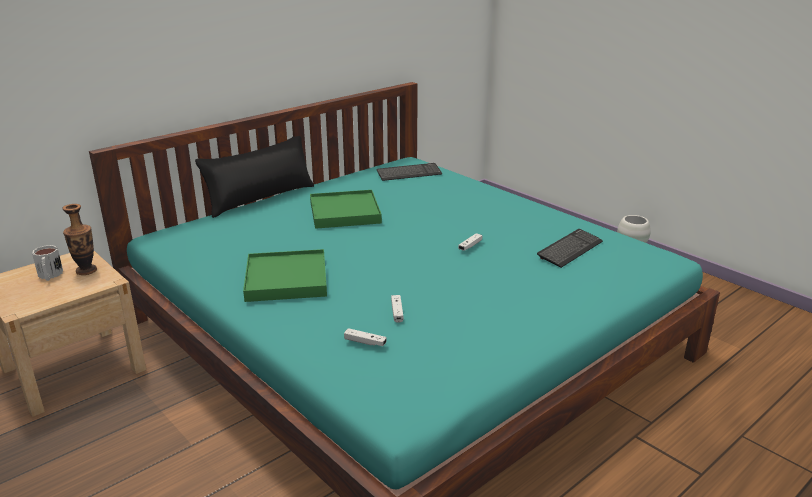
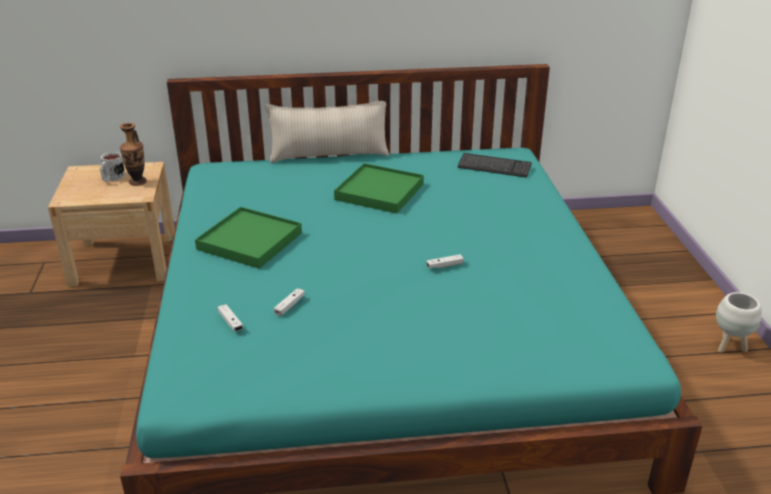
camera: 35 degrees right, 5 degrees up
(261, 199) = (329, 155): black pillow -> beige pillow
(570, 249) = (540, 307): keyboard -> none

